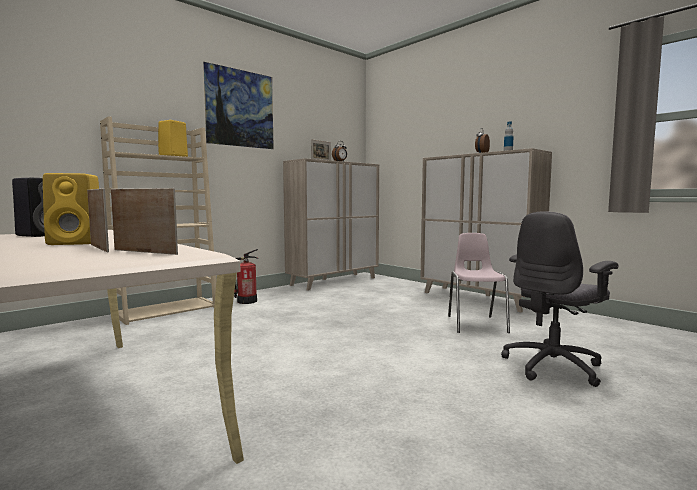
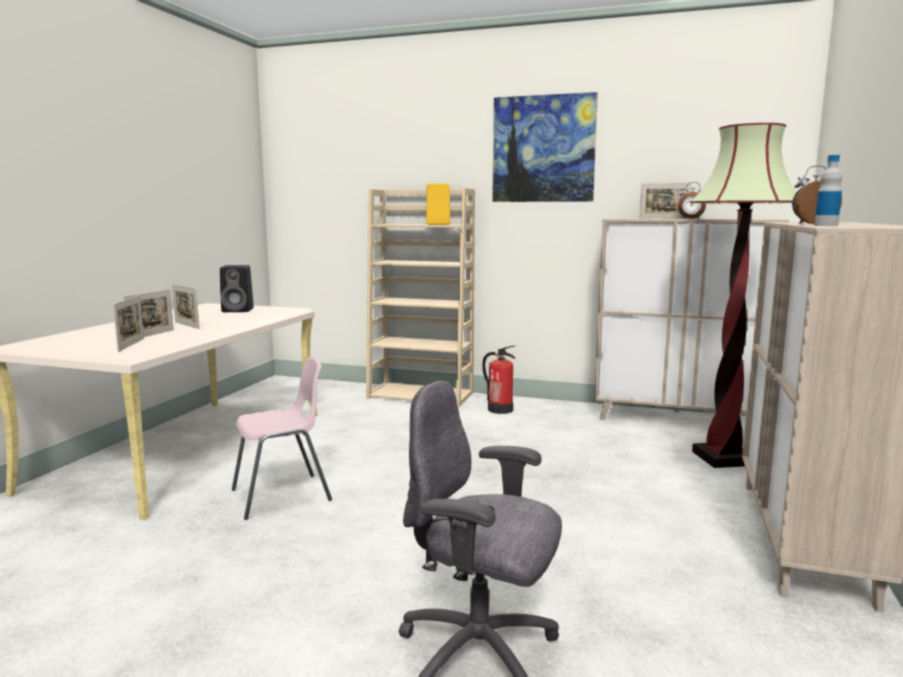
camera: 60 degrees right, 5 degrees up
(78, 242) = (187, 325): yellow speaker -> picture frame
(391, 288) = (723, 458): none -> floor lamp
(476, 324) = (621, 560): pink chair -> pink chair (282, 496)

